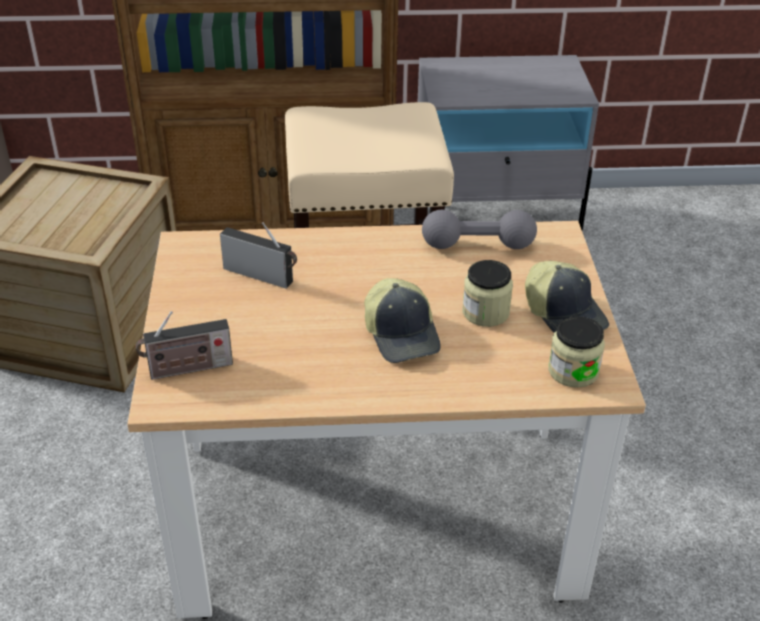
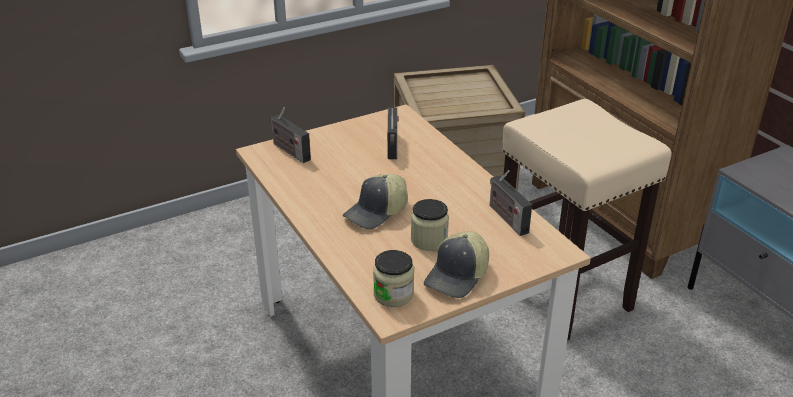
camera: 65 degrees right, 5 degrees down
(478, 245) = (506, 218): grey dumbbell -> radio

